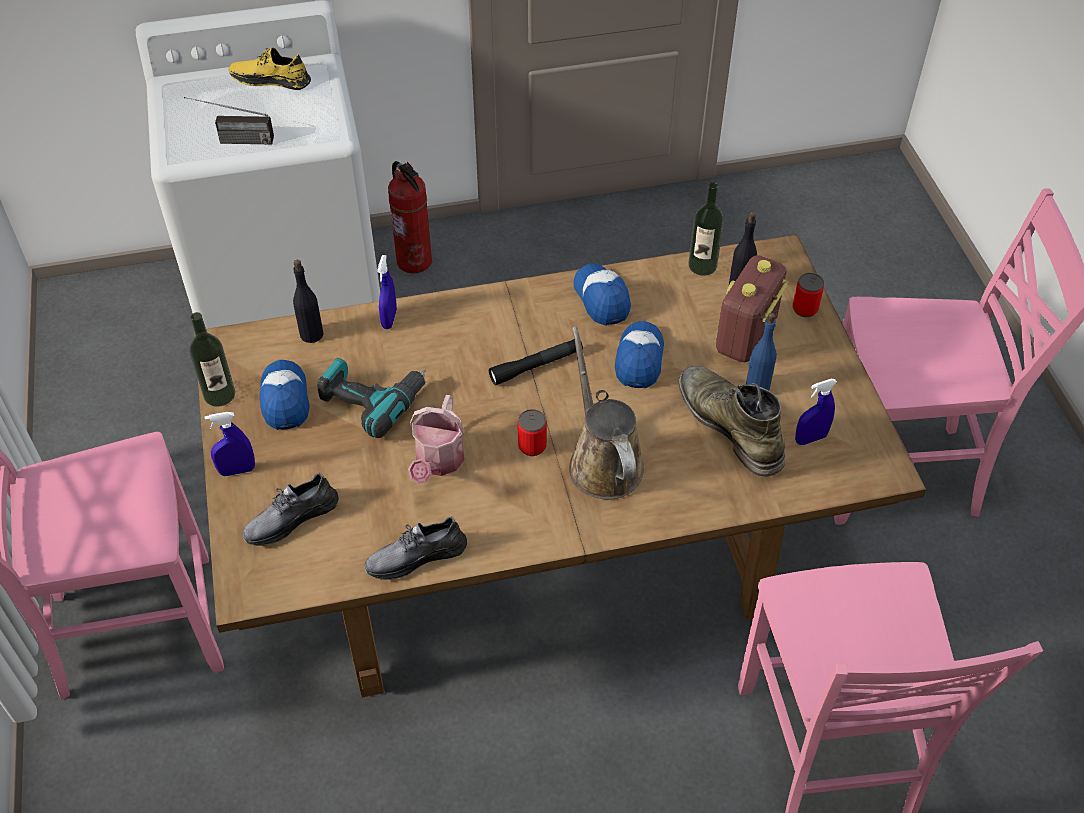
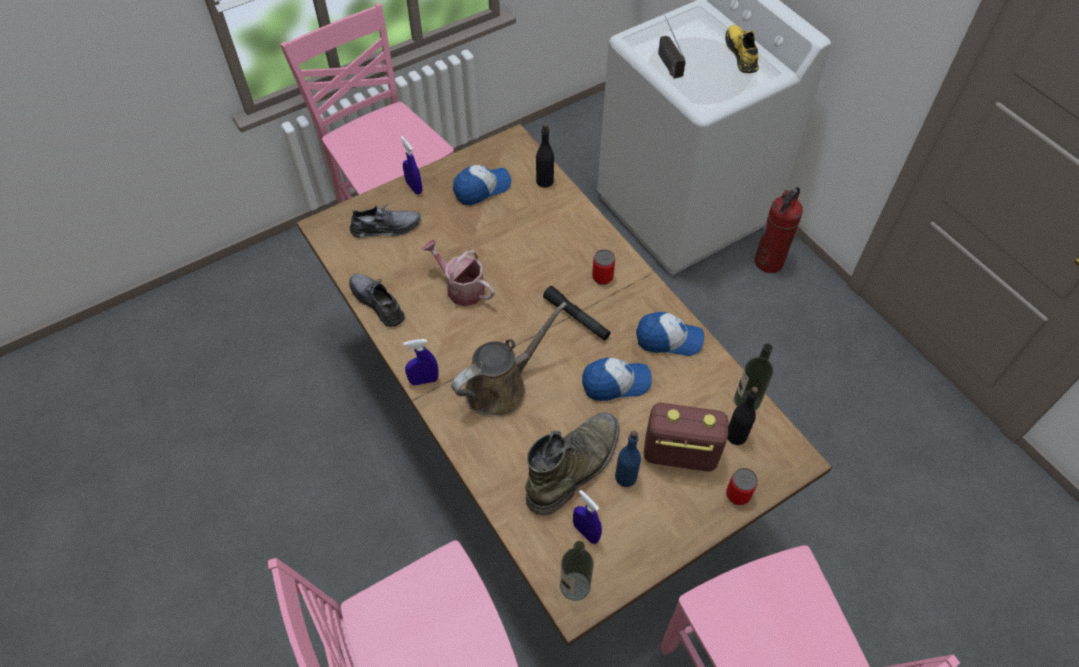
camera: 70 degrees right, 5 degrees up
(219, 394) = (471, 156): bottle -> bottle (575, 586)
(291, 518) = (386, 227): grey shoe -> grey shoe turned 135 degrees clockwise
(372, 399) = (502, 233): power drill -> none
(389, 319) = (579, 217): blue spray bottle -> blue spray bottle (424, 380)
(437, 462) = (461, 288): watering can -> watering can turned 45 degrees clockwise
(532, 446) = (498, 338): can -> can (602, 277)
(602, 298) = (668, 339): cap -> cap turned 45 degrees clockwise

